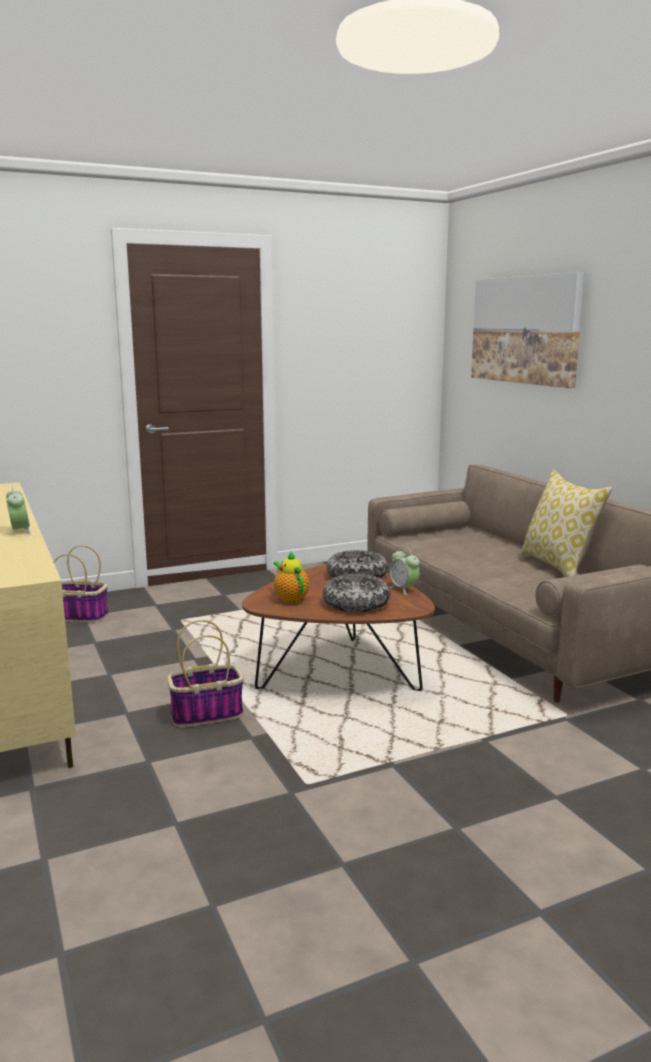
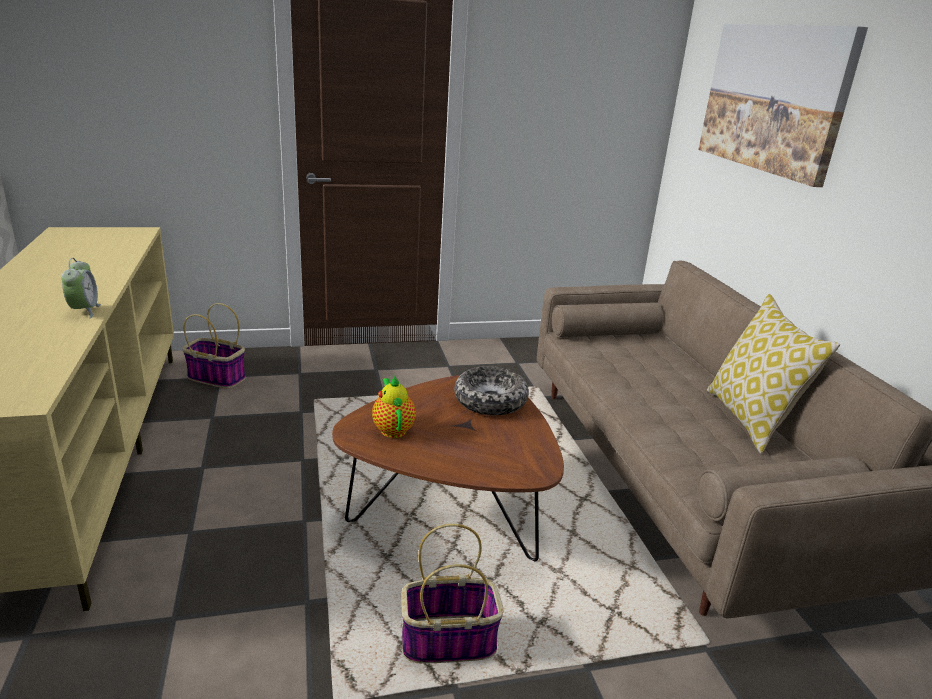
camera: 10 degrees right, 10 degrees up
(207, 714) = (275, 551): basket -> basket (449, 641)
(356, 603) = (467, 451): bowl -> none
(403, 589) = (536, 434): alarm clock -> none

